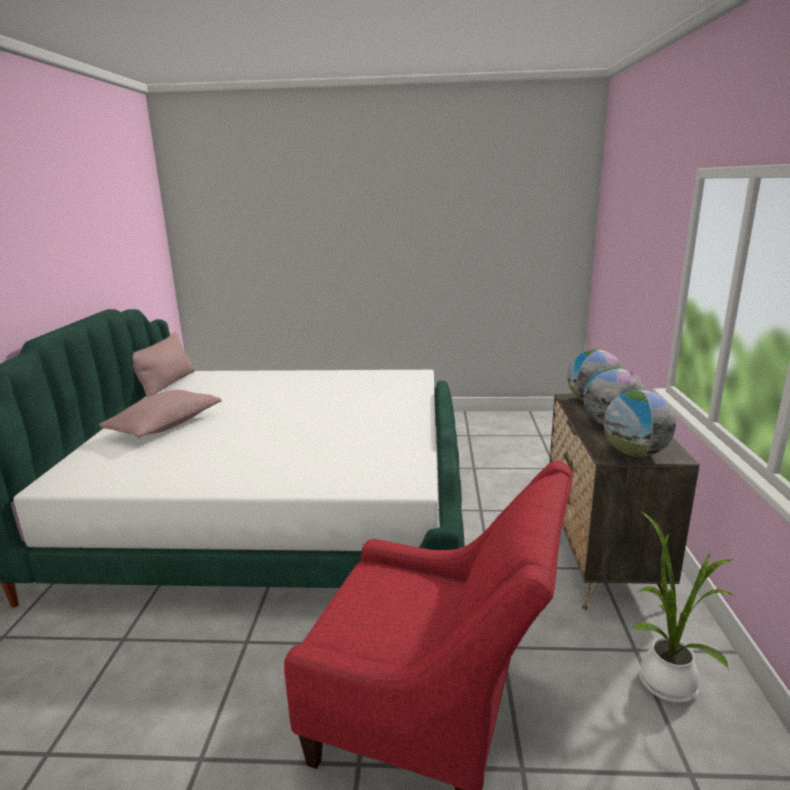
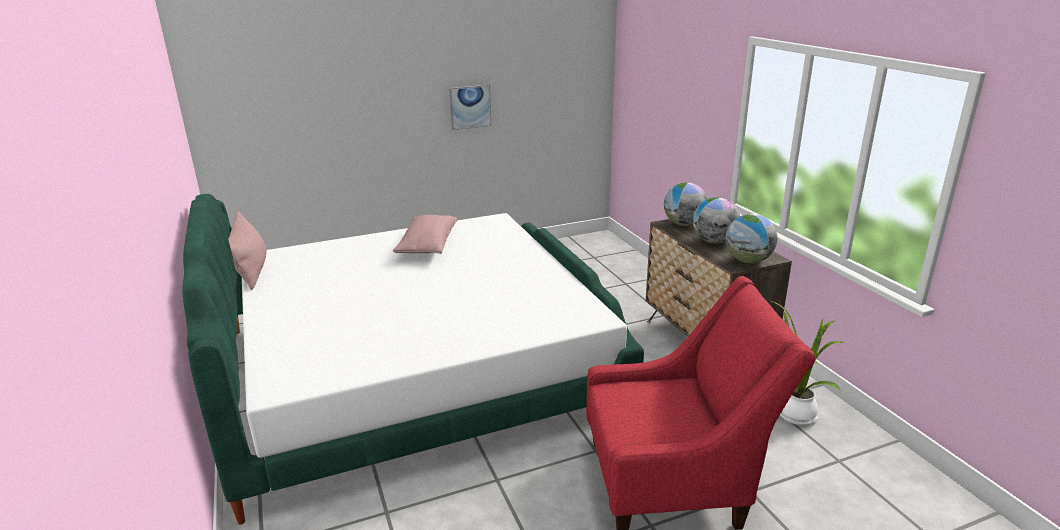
camera: 25 degrees left, 5 degrees up
(165, 426) = (313, 313): pink pillow -> pink pillow (427, 246)
(426, 262) = (470, 107): none -> picture

